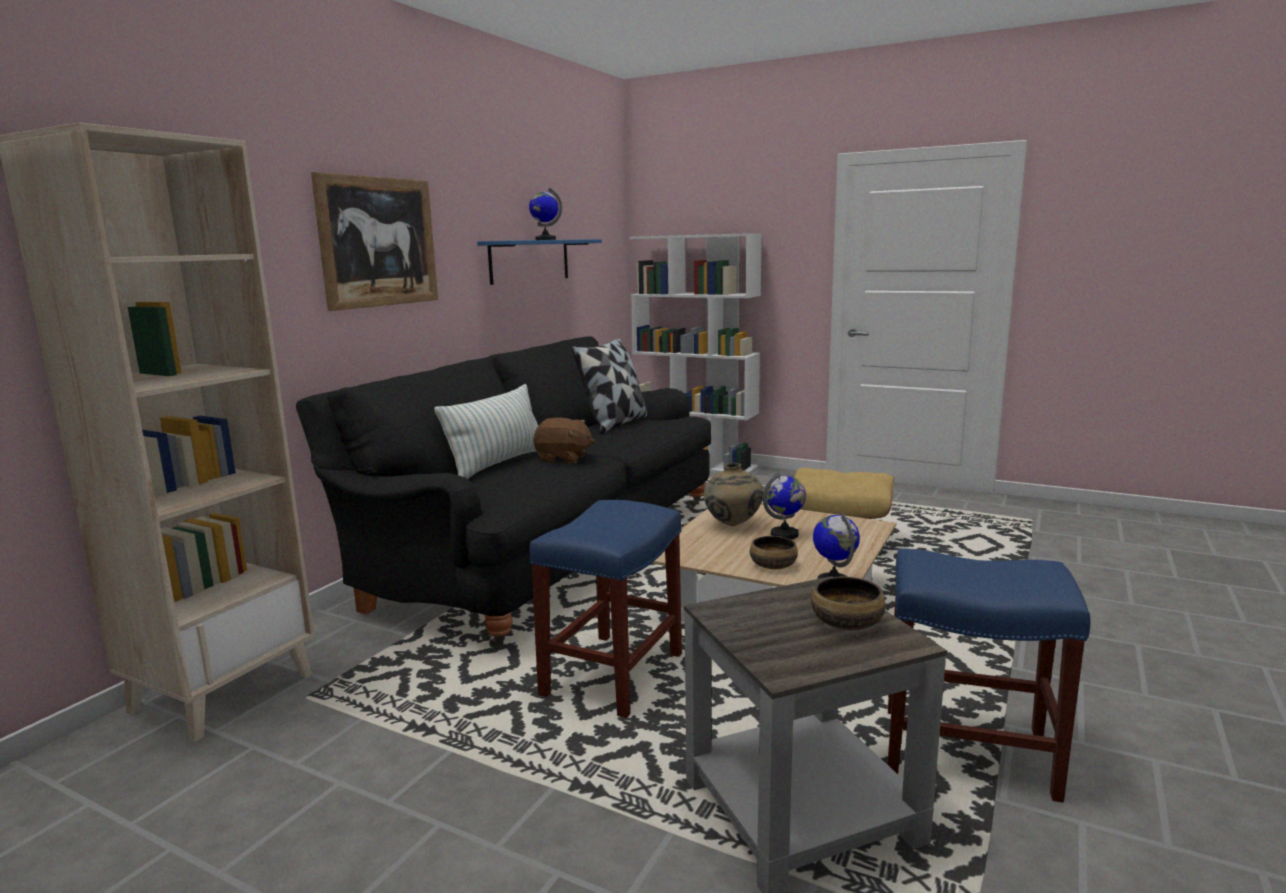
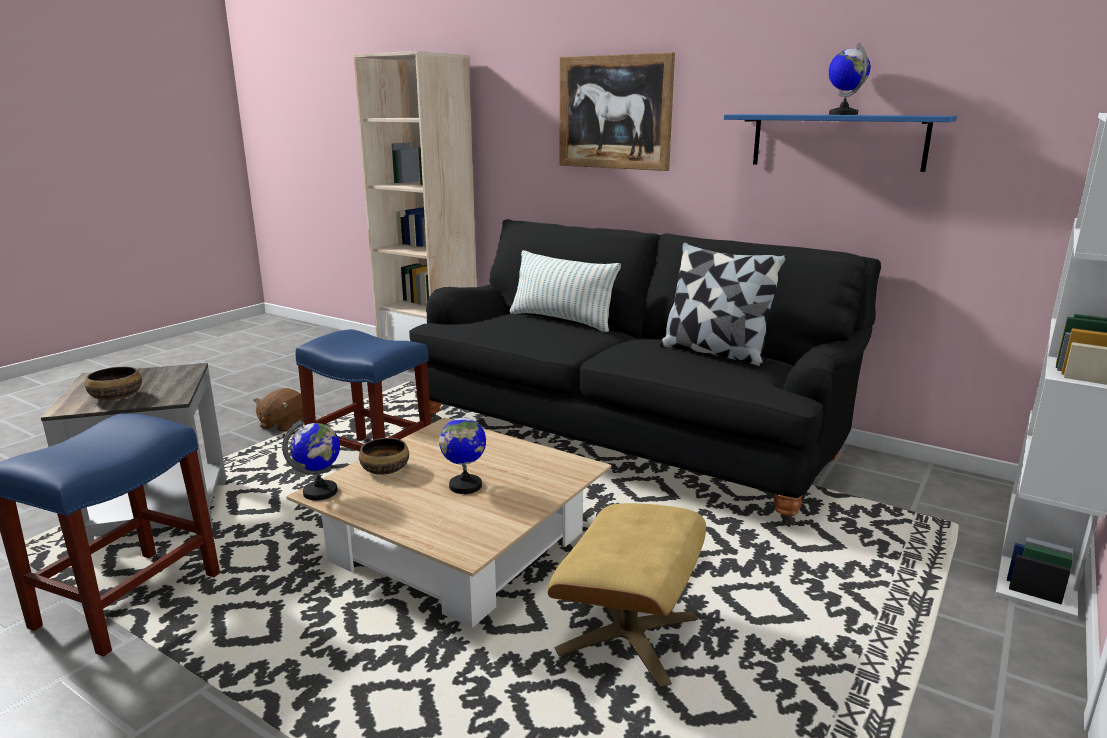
camera: 95 degrees right, 5 degrees up
(563, 458) = (558, 334): brown plush toy -> brown plush toy (282, 425)
(733, 525) = (508, 462): beige vase -> none

